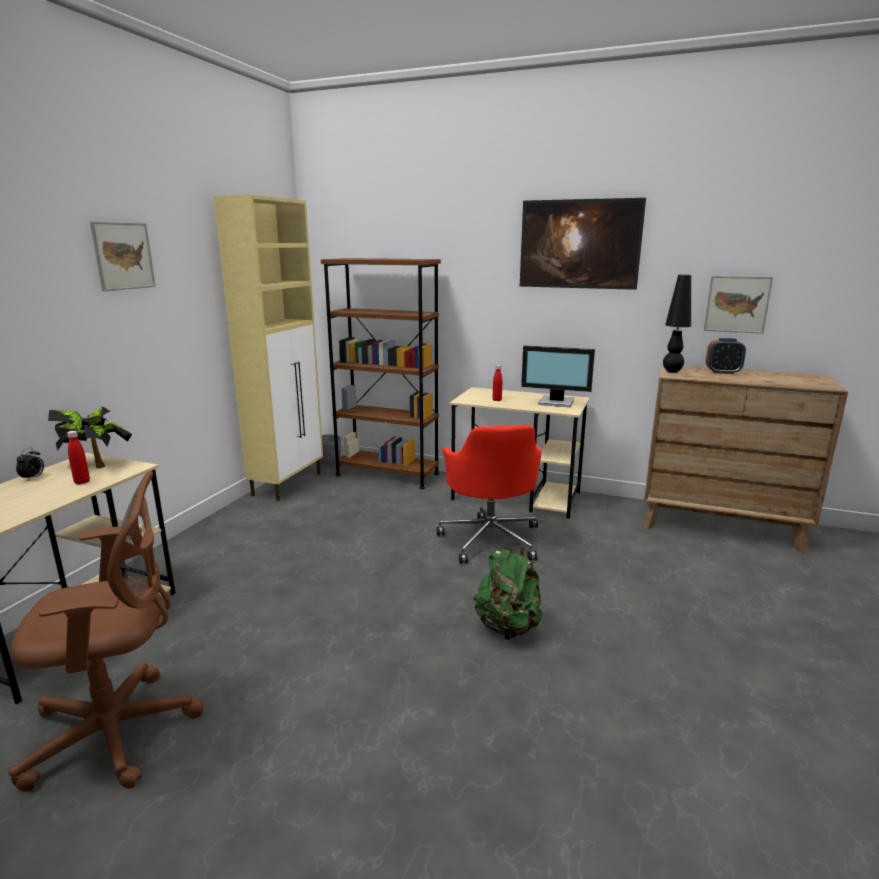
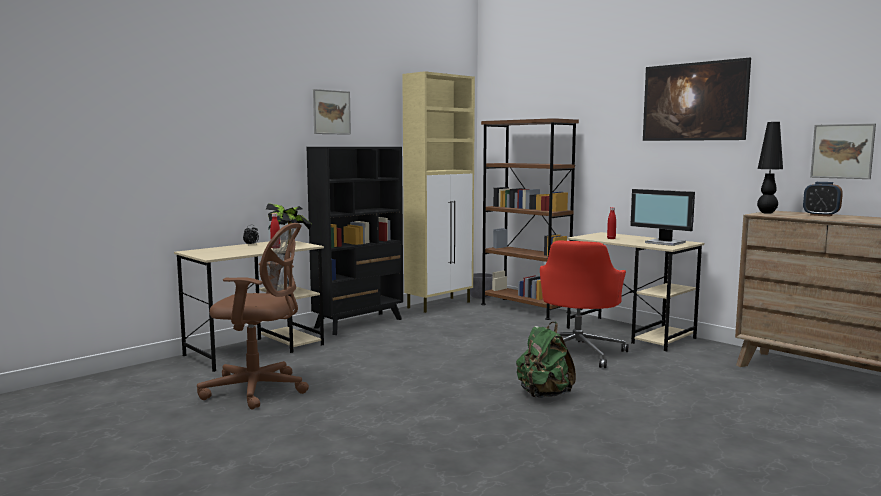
camera: 25 degrees right, 10 degrees down
(204, 537) = (359, 323): none -> black bookcase

